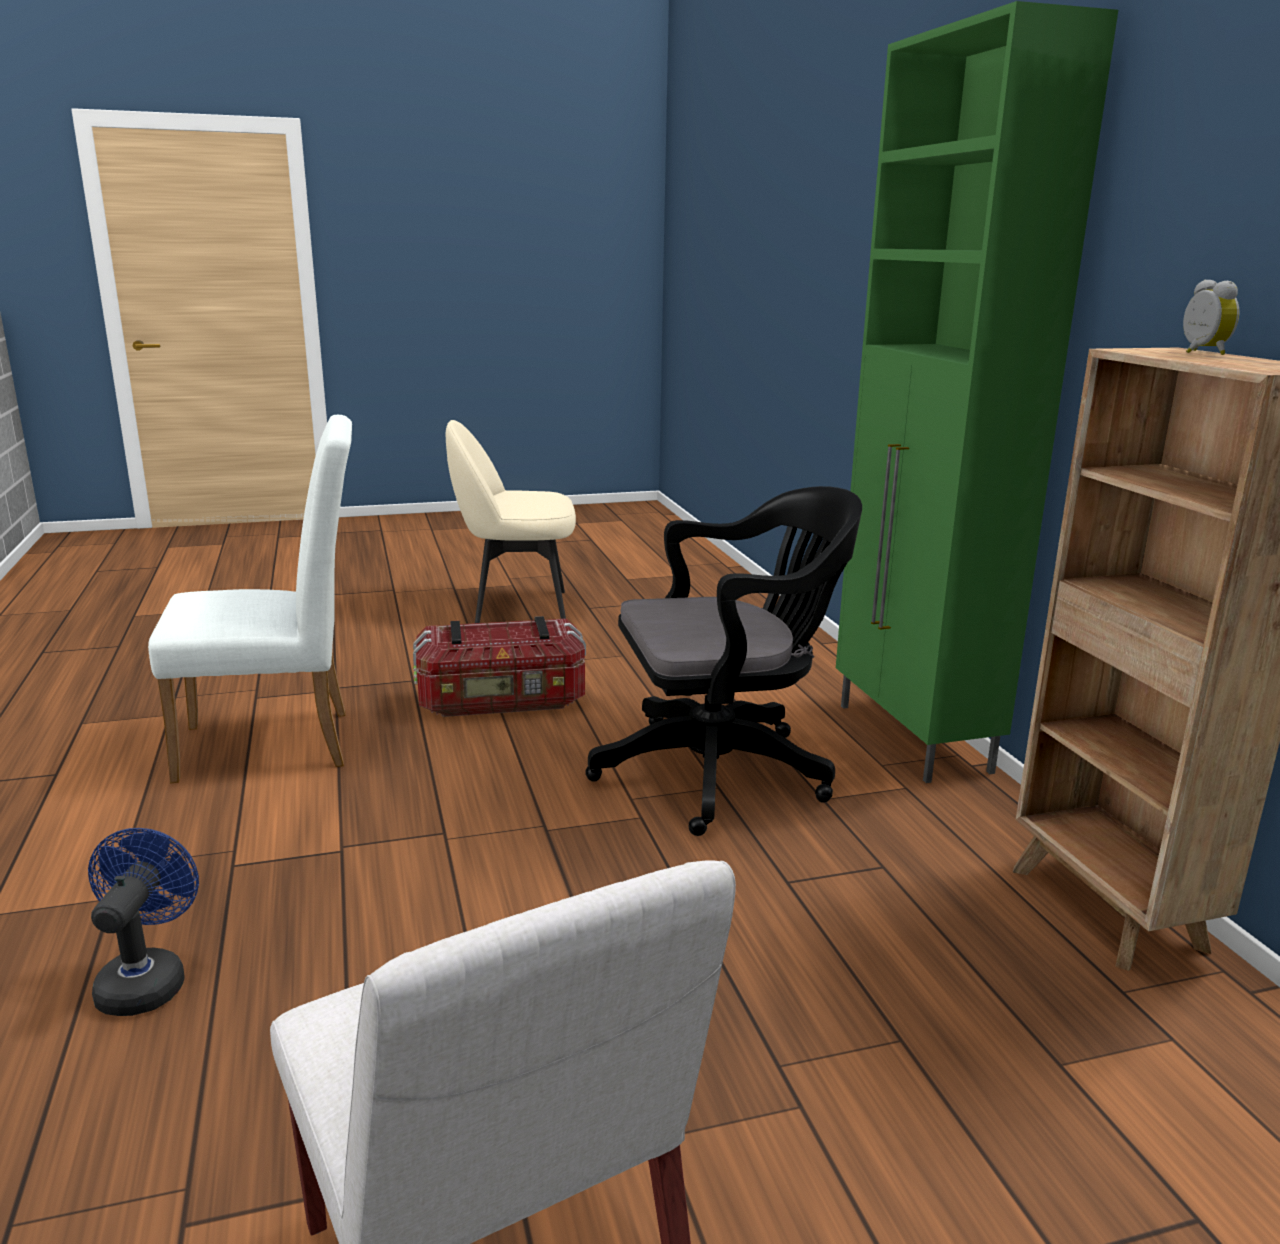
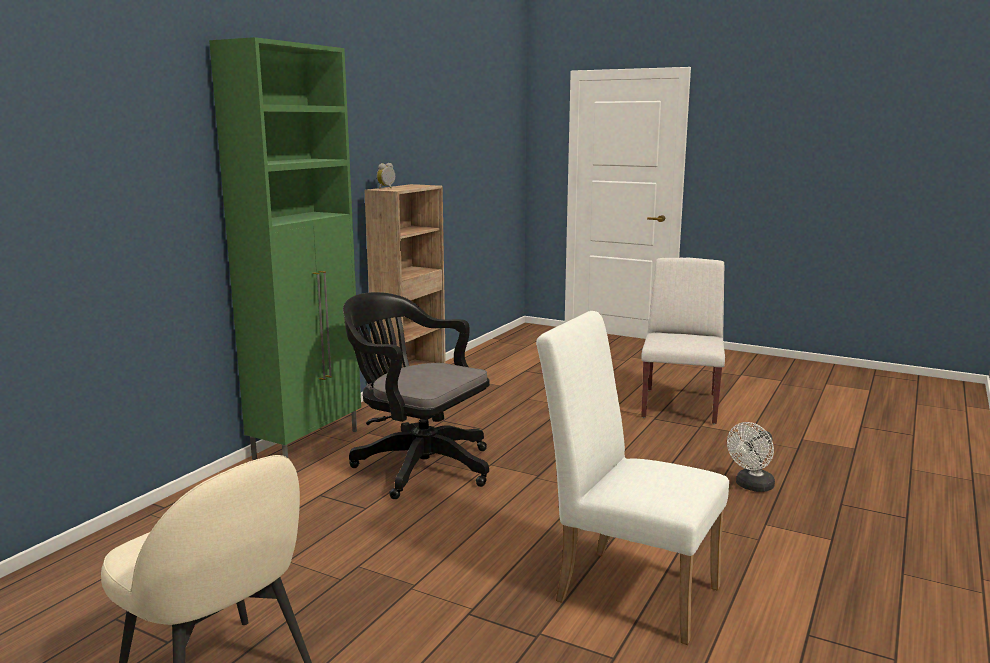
camera: 135 degrees left, 5 degrees down
(147, 979) = (751, 486): blue fan -> white fan
(502, 701) = (441, 557): storage box -> none

